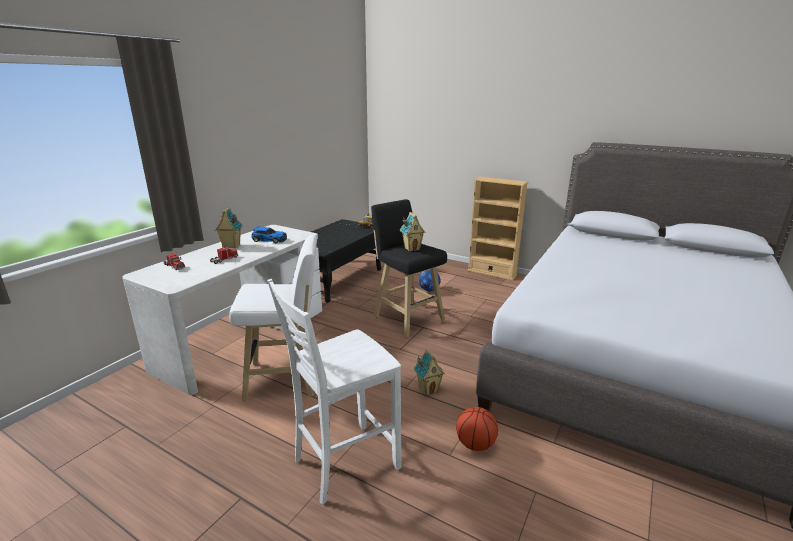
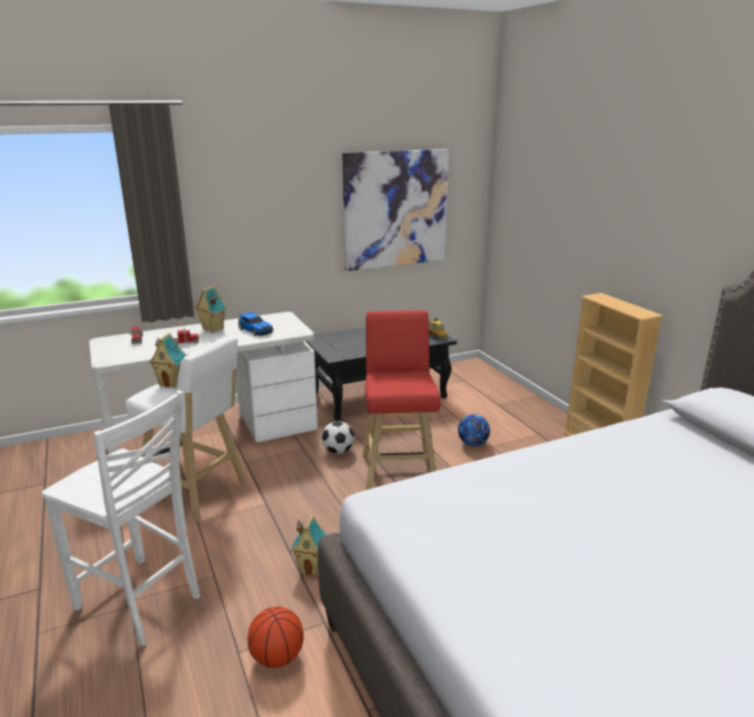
camera: 35 degrees right, 0 degrees up
(320, 137) = (395, 209): none -> picture
(343, 463) = (140, 603): white chair -> white chair turned 150 degrees counterclockwise
(353, 319) = (338, 451): none -> football
(407, 318) = (398, 471): black stool -> red stool
(412, 248) = (398, 379): toy house -> toy house (172, 383)

